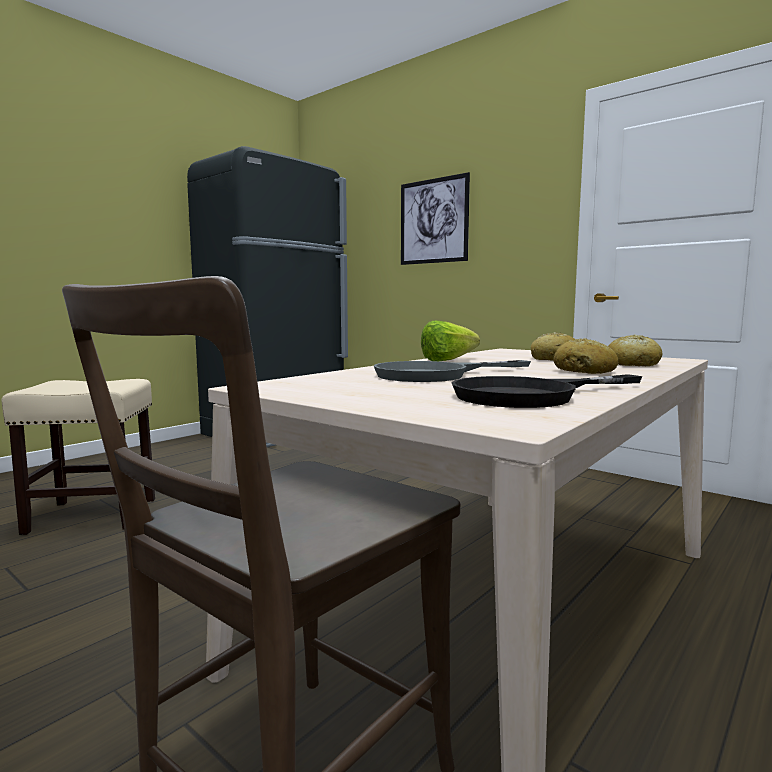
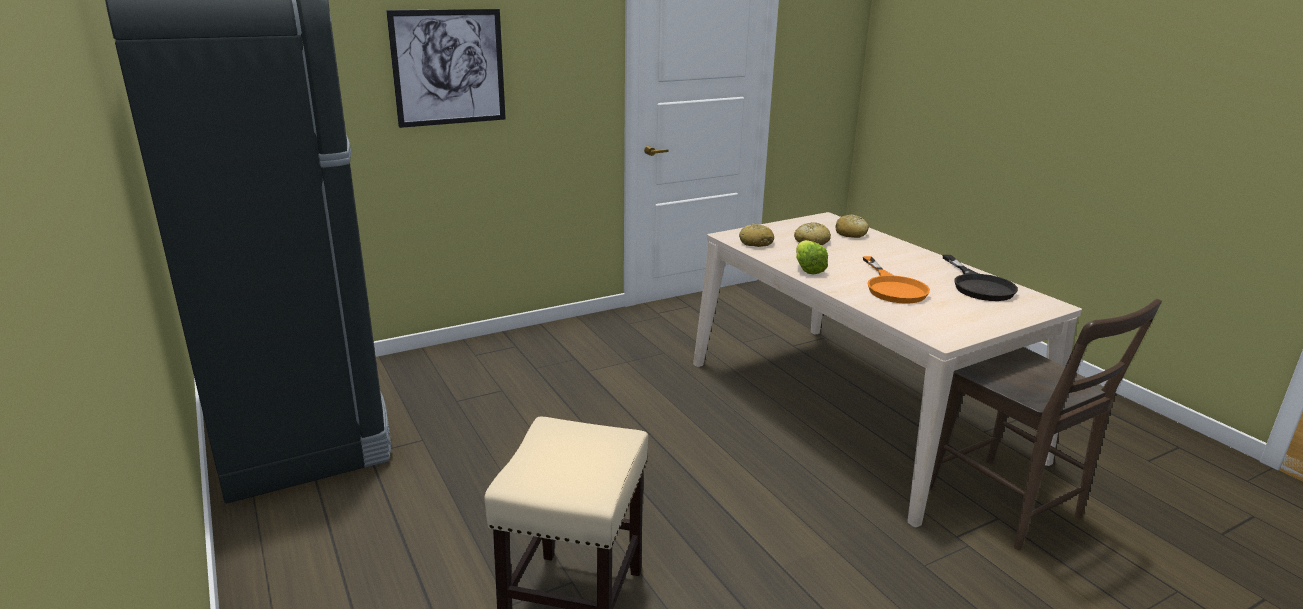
camera: 70 degrees left, 15 degrees up
(436, 375) = (893, 287): grey frying pan -> orange frying pan
(585, 371) = (885, 253): bread -> bread (756, 243)

